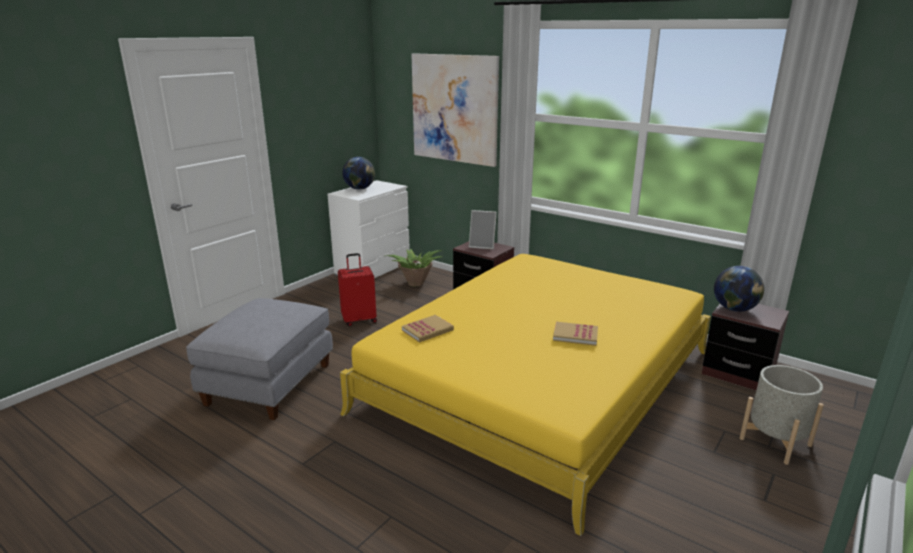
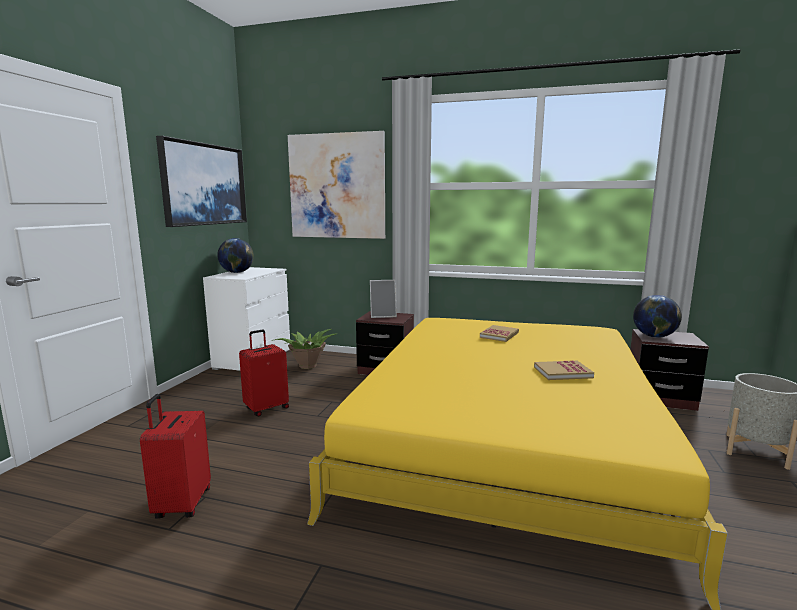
camera: 20 degrees left, 10 degrees down
(268, 384) = (181, 504): grey ottoman -> red suitcase
(331, 107) = (204, 184): none -> picture
(427, 330) = (406, 390): book -> book (499, 335)

